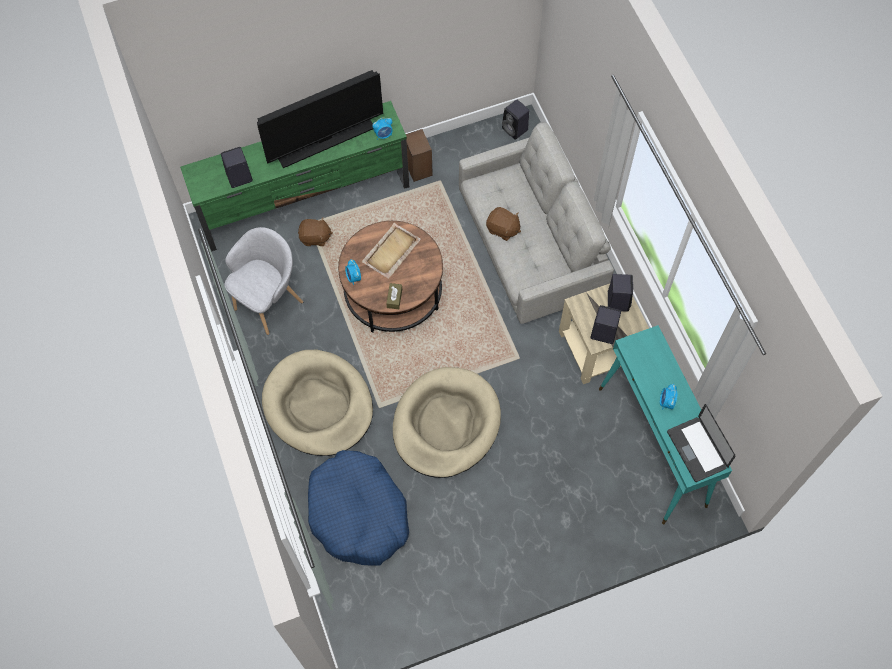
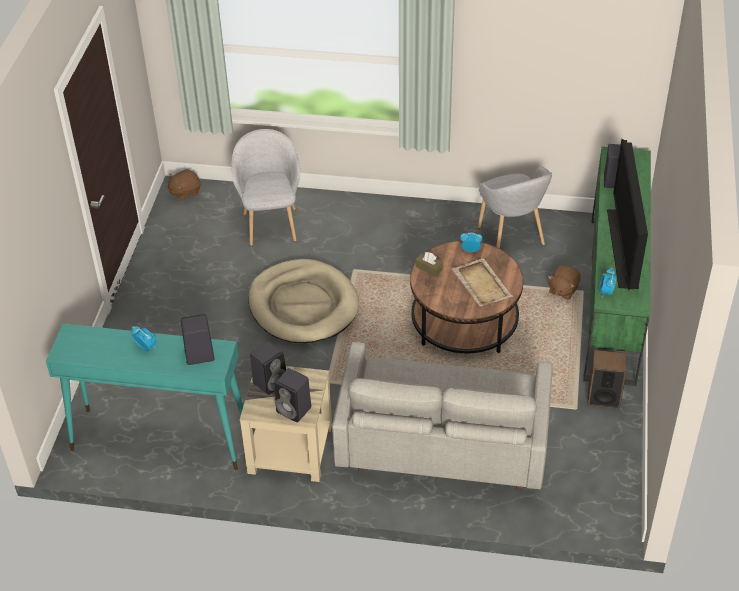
camera: 120 degrees right, 20 degrees down
(318, 405) = (385, 234): beige dog bed -> none
(358, 513) = (271, 225): blue dog bed -> grey armchair
(502, 229) = (451, 376): brown plush toy -> brown plush toy (185, 192)
(515, 129) = (610, 506): black speaker -> black speaker (198, 355)
(696, 449) = (86, 346): laptop -> none

